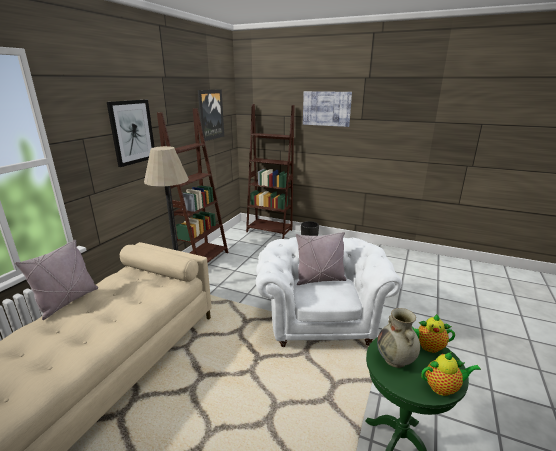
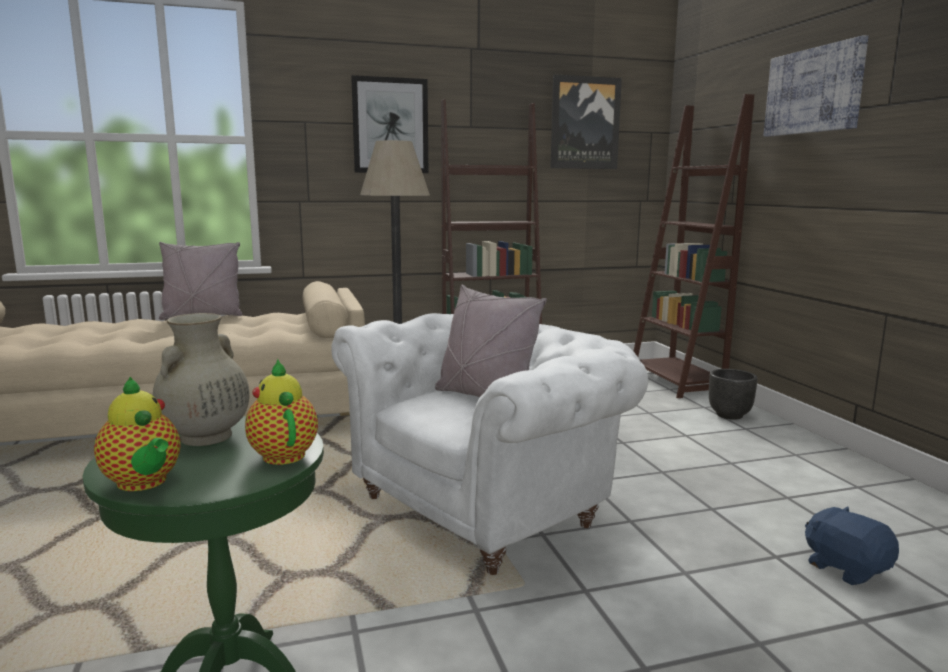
camera: 50 degrees right, 10 degrees down
(414, 283) = (846, 568): none -> blue plush toy

